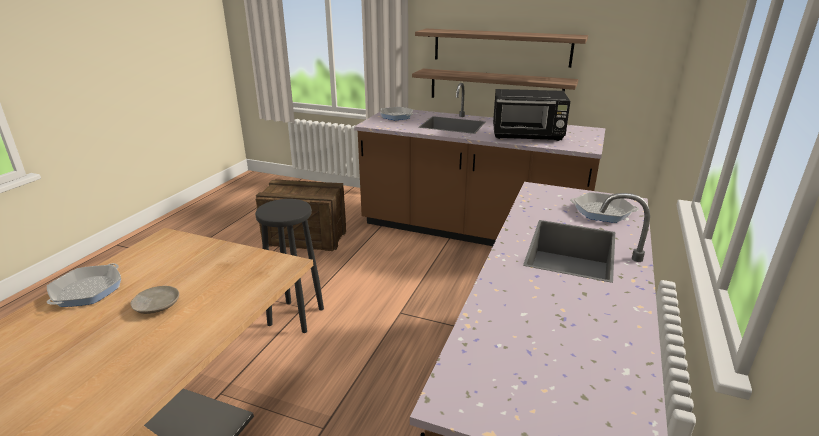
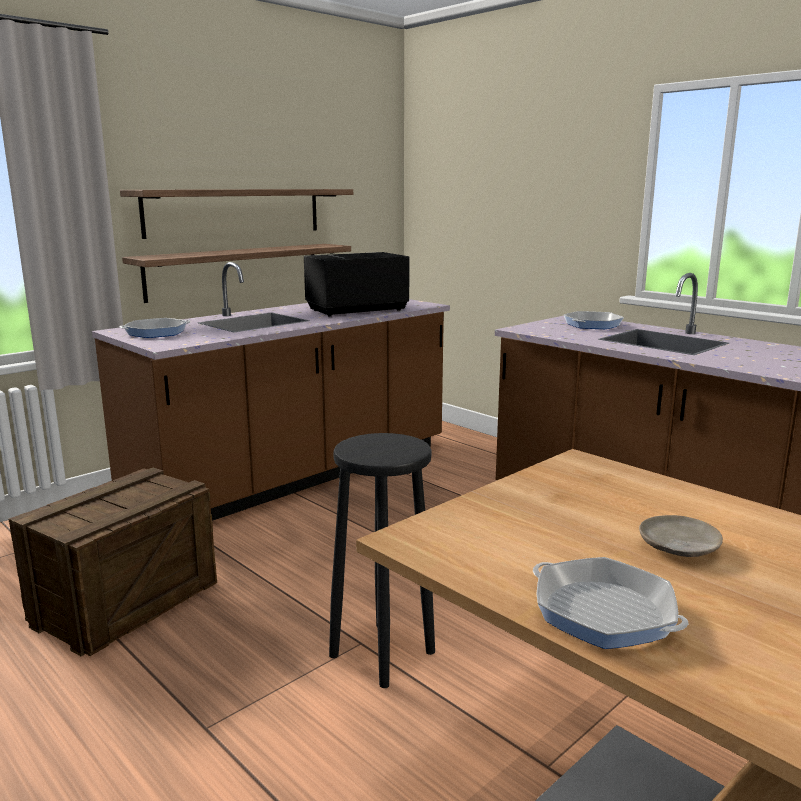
camera: 65 degrees left, 10 degrees down
(527, 135) = (355, 310): black microwave -> black microwave turned 150 degrees counterclockwise

